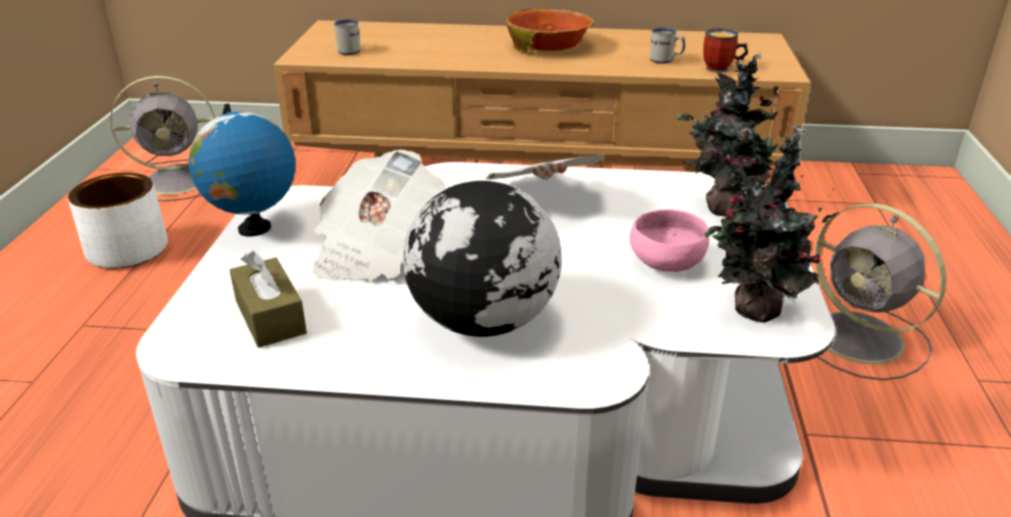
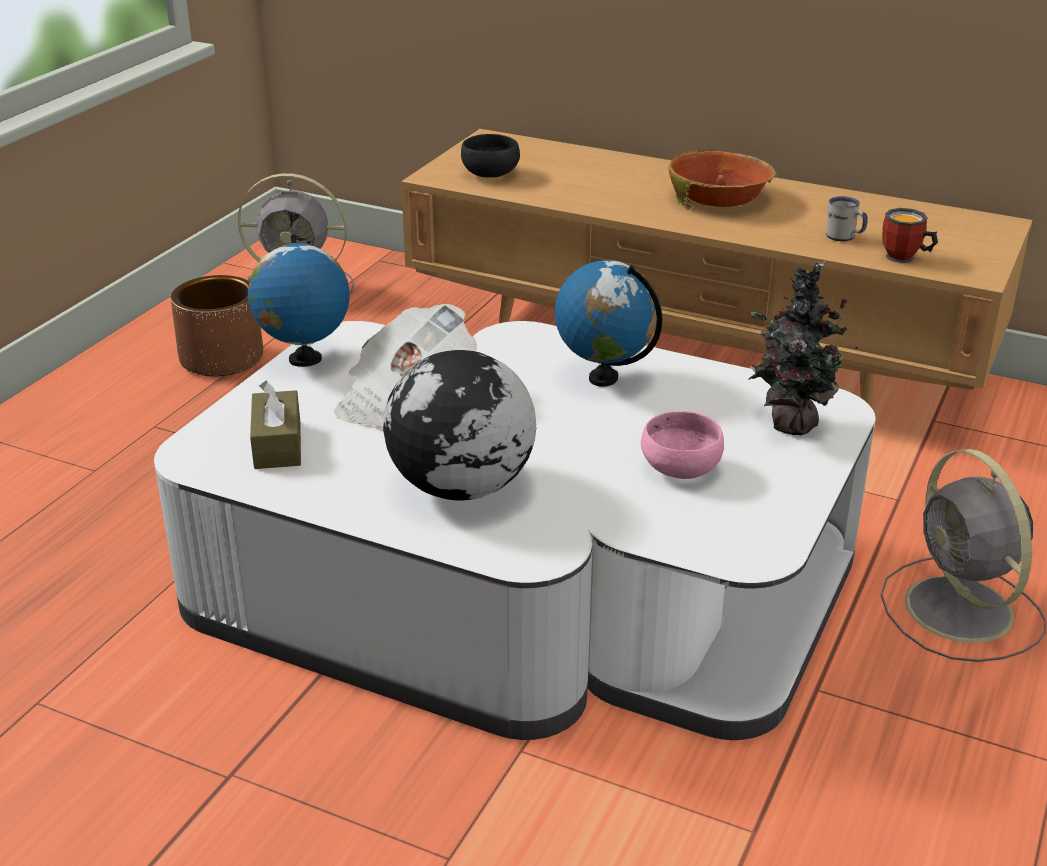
camera: 20 degrees right, 0 degrees up
(127, 251) = (221, 359): white planter -> brown planter
(349, 50) = (490, 174): white mug -> black bowl
(543, 198) = (604, 378): newspaper -> globe
(754, 312) = (731, 532): potted plant -> none

